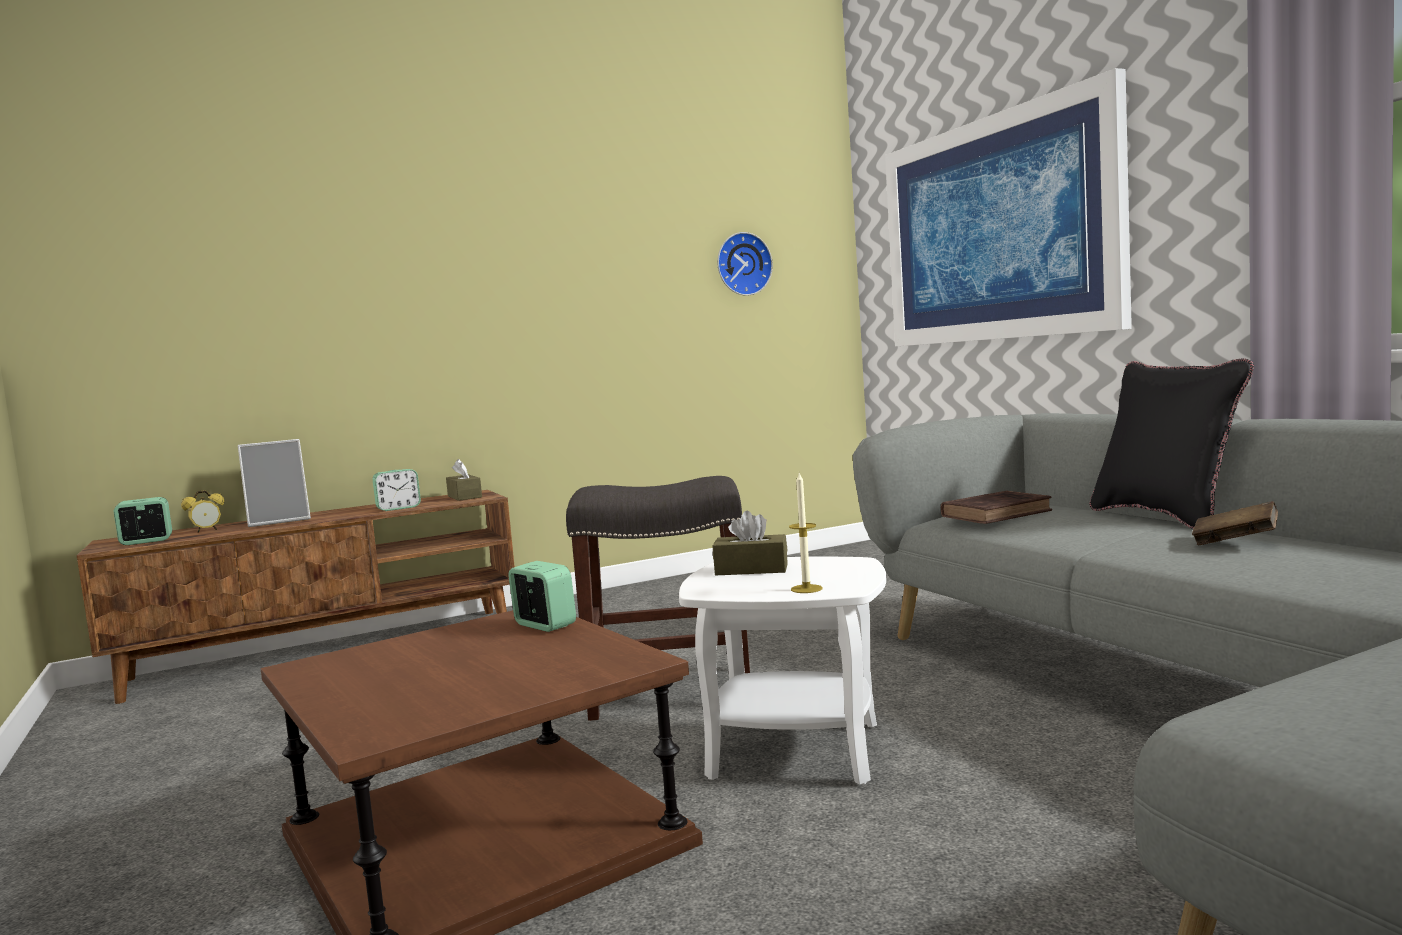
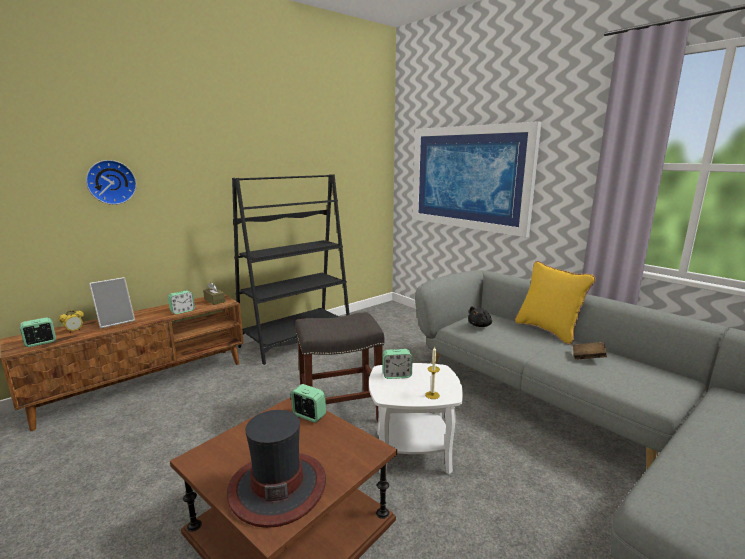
camera: 15 degrees left, 10 degrees up
(419, 695) = (277, 487): none -> hat
(636, 597) = (296, 341): none -> black bookcase
(742, 264) = (345, 176): wall clock -> wall clock (111, 182)
(751, 569) = (396, 375): brown tissue box -> alarm clock
(998, 513) = (480, 325): brown book -> black plush toy
(1165, 517) = (548, 330): black pillow -> yellow pillow

